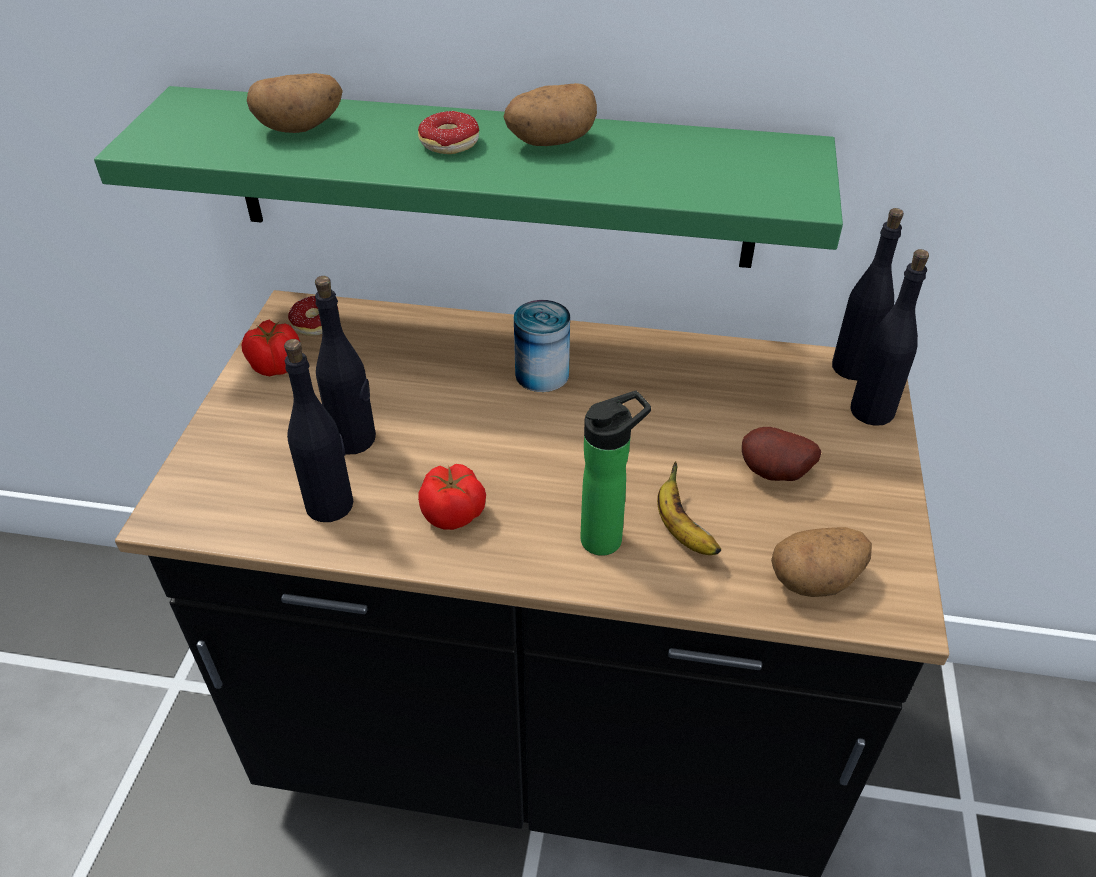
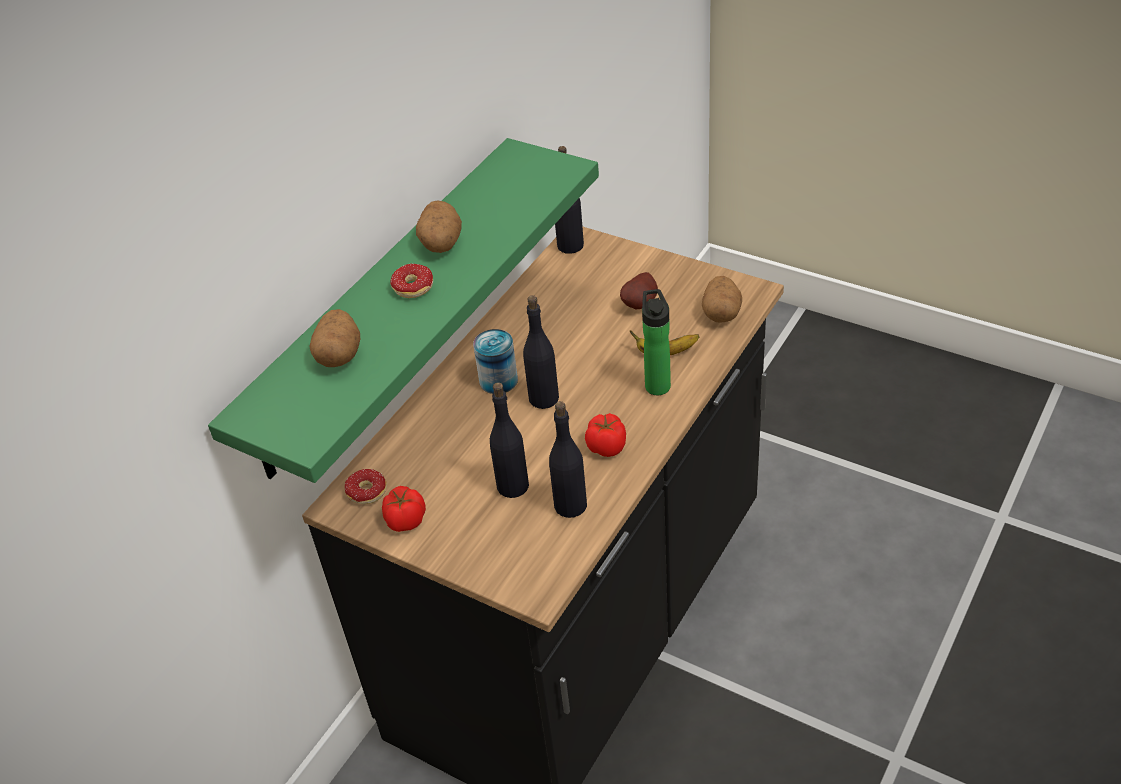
camera: 65 degrees left, 0 degrees up
(872, 411) = (611, 251): black bottle -> black bottle (543, 398)

